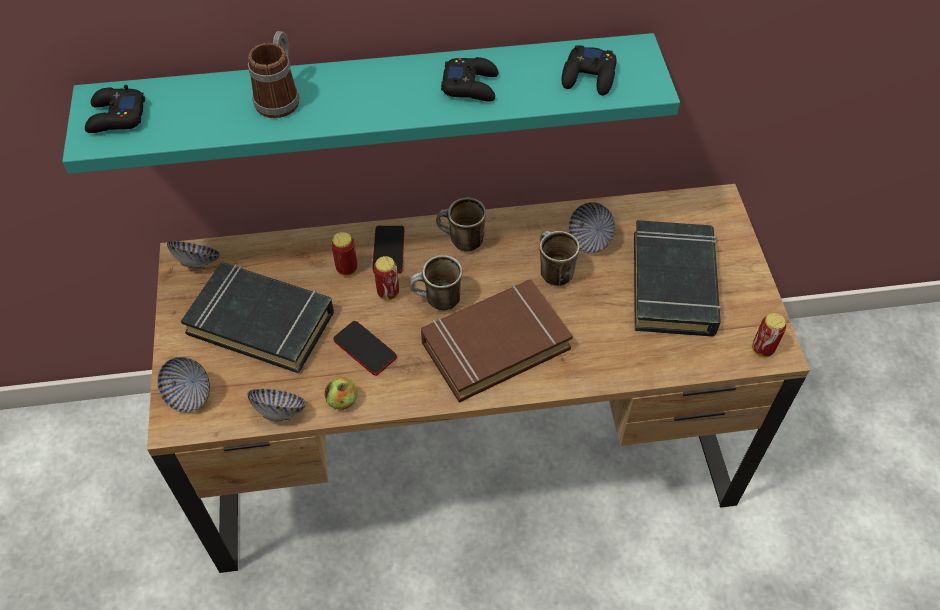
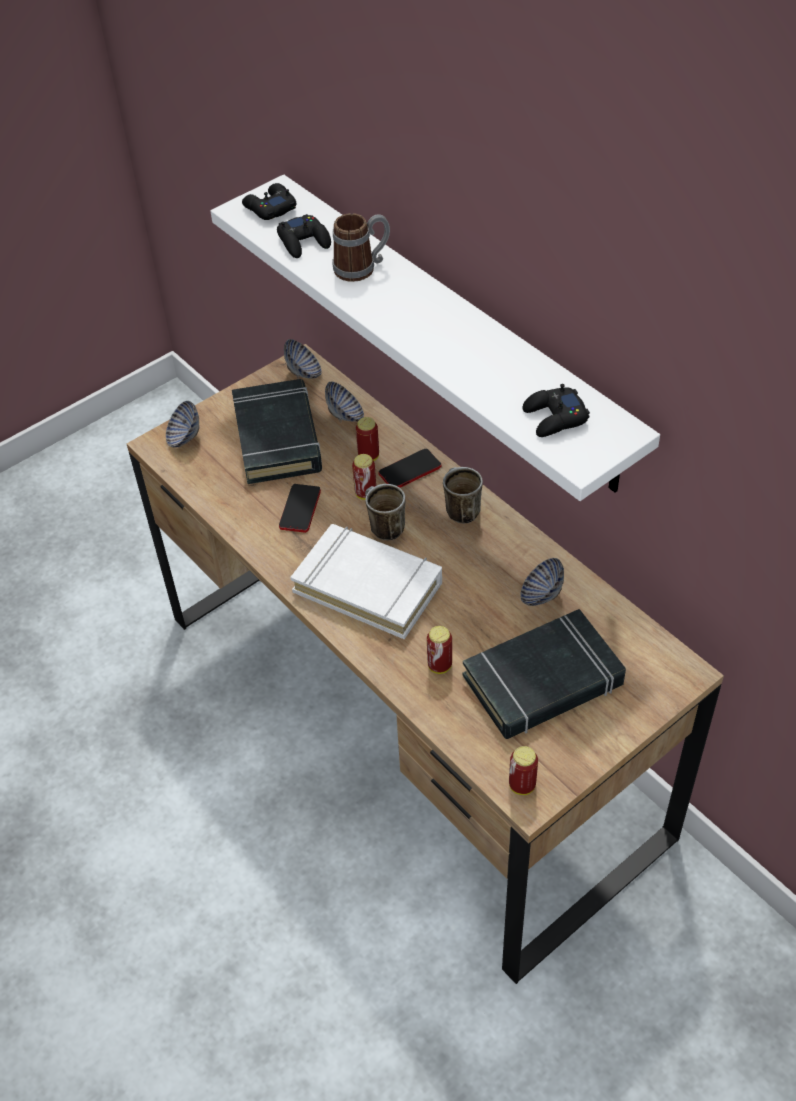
camera: 60 degrees right, 5 degrees down
(280, 411) = (207, 493): bowl -> bowl (345, 415)
(342, 401) = (242, 522): apple -> none
(374, 99) = (451, 330): turquoise shelf -> white shelf
(471, 85) = (473, 356): black game controller -> black game controller (304, 242)
(495, 344) = (368, 586): brown book -> white book
(552, 271) = (480, 586): mug -> none
(614, 340) = (439, 665): none -> can

